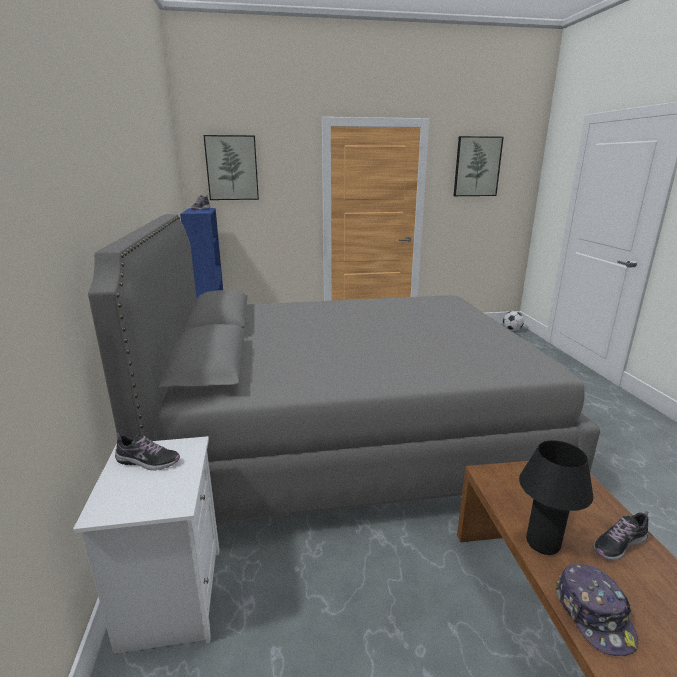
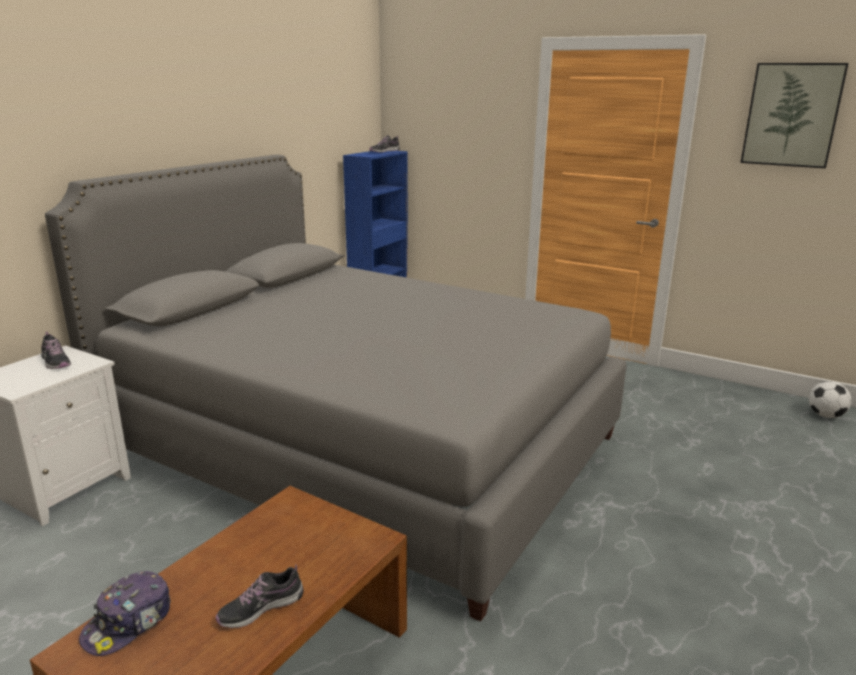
camera: 40 degrees right, 0 degrees up
(232, 168) = (431, 104): picture -> none
(542, 543) = (208, 566): black table lamp -> none
(618, 544) = (261, 608): shoe -> shoe turned 45 degrees counterclockwise

